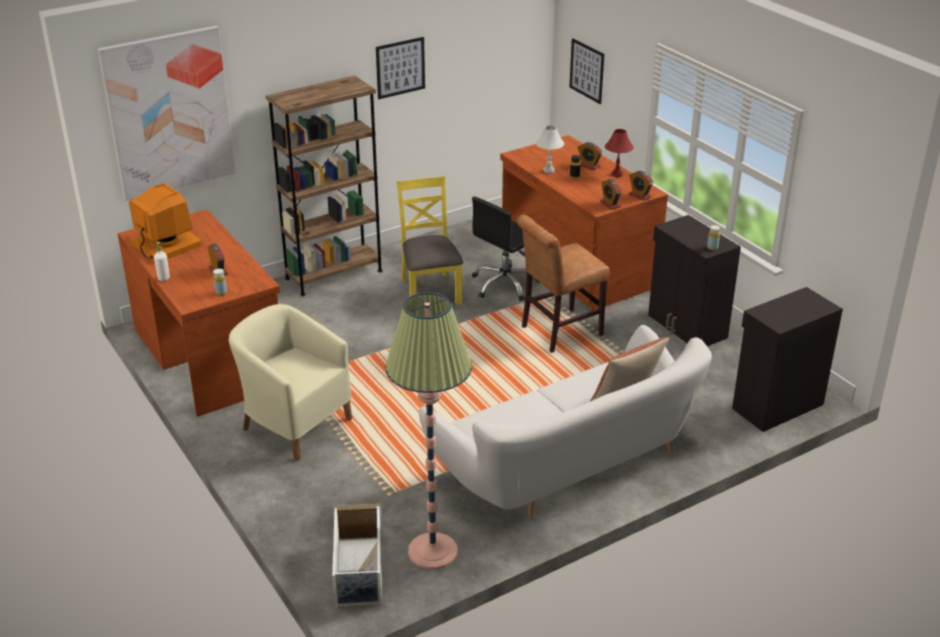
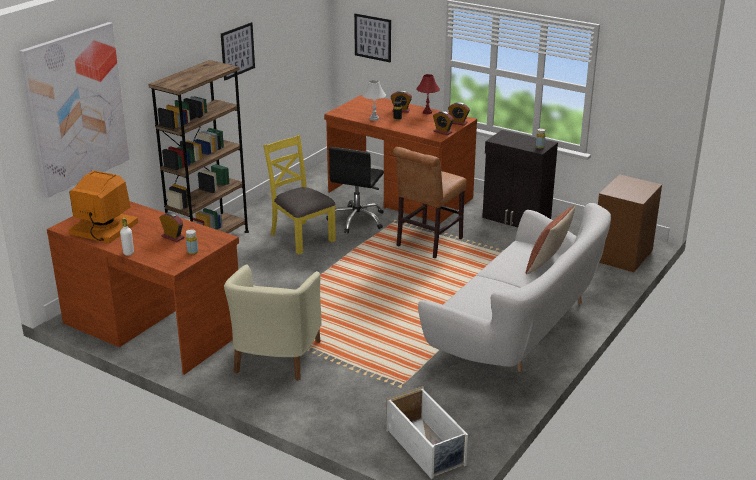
camera: 25 degrees left, 5 degrees down
(294, 424) = (275, 358): beige armchair -> beige armchair turned 90 degrees counterclockwise
(432, 551) = (470, 416): floor lamp -> none
(776, 406) = (621, 255): black cabinet -> brown nightstand

